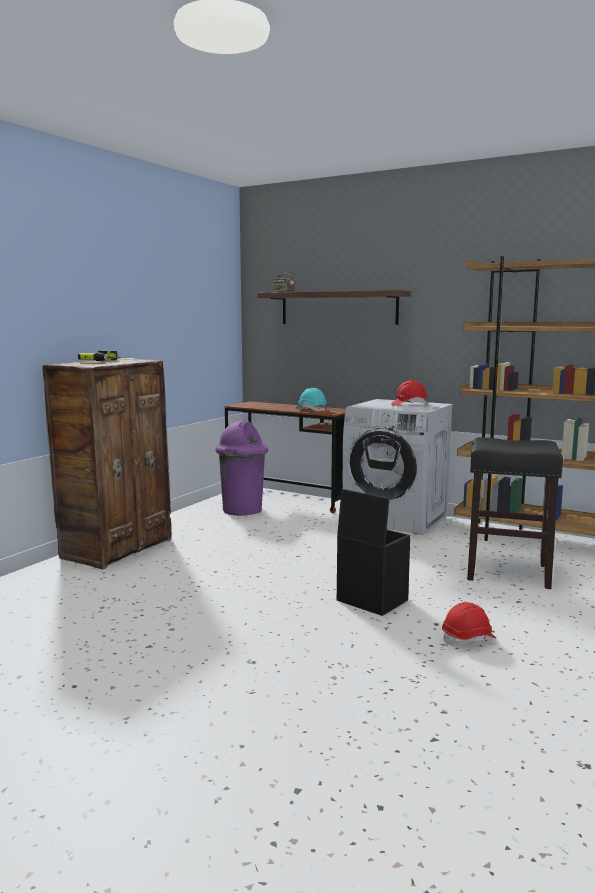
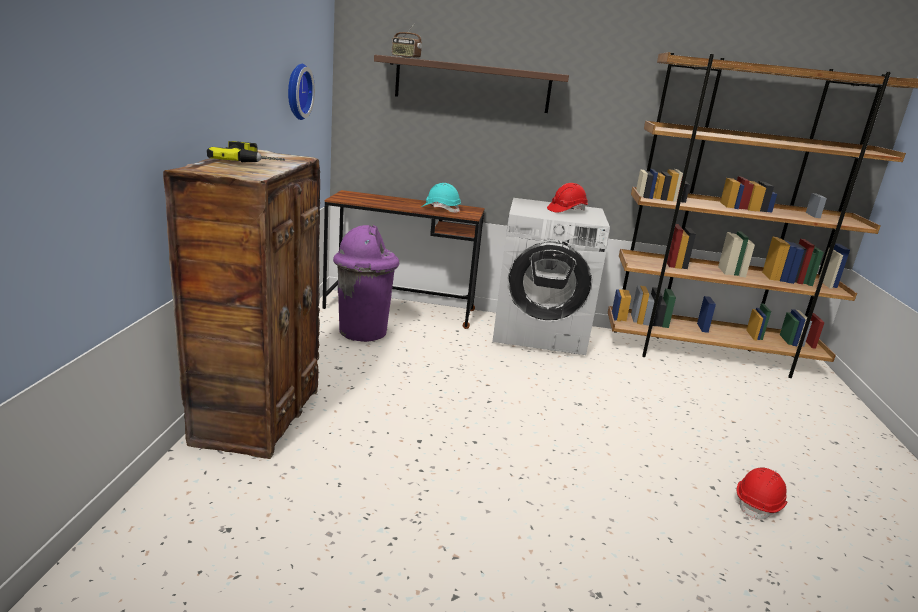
camera: 25 degrees left, 10 degrees up
(191, 323) = (296, 91): none -> wall clock
(370, 600) = (623, 462): black storage box -> none
(506, 572) = (701, 400): black stool -> none

